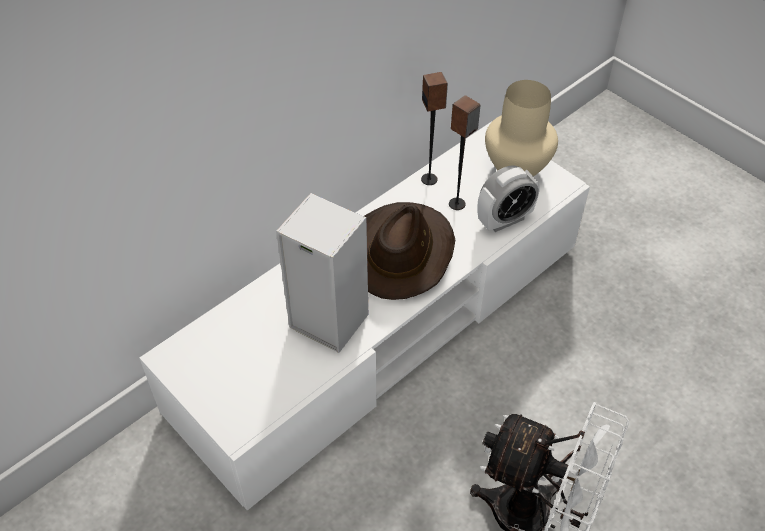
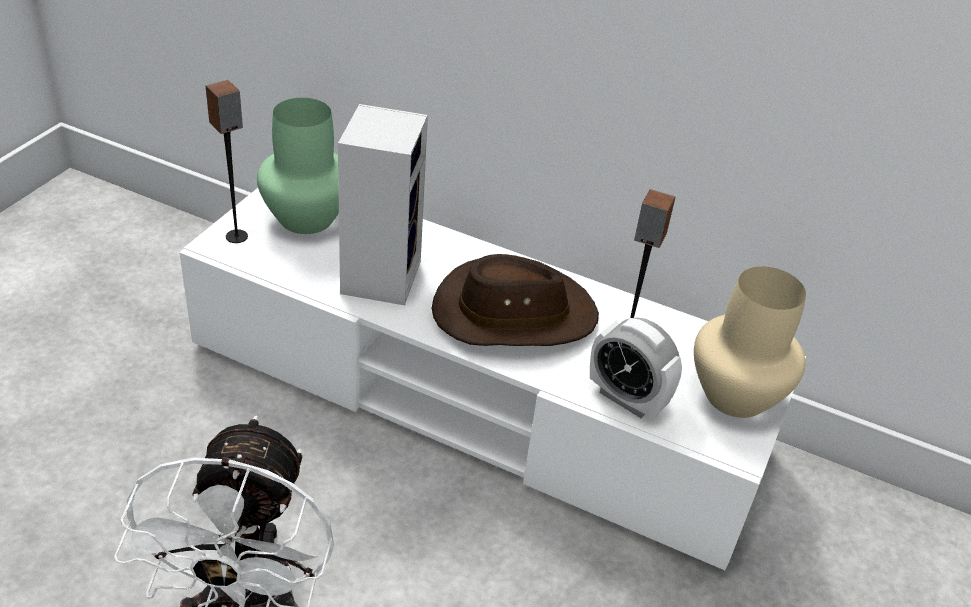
camera: 65 degrees right, 10 degrees down
(228, 353) = (307, 219): none -> green vase
(429, 179) = (650, 316): speaker -> speaker (237, 237)

